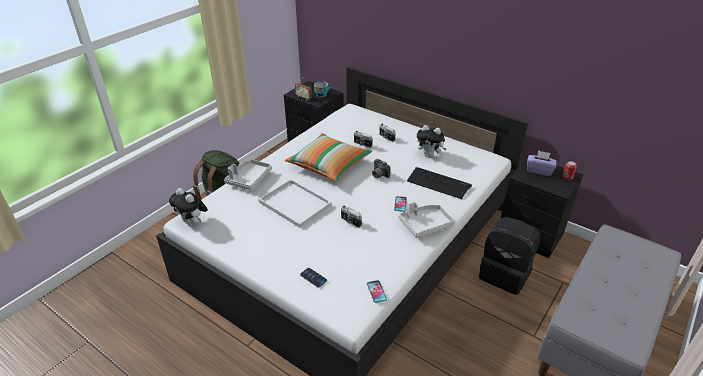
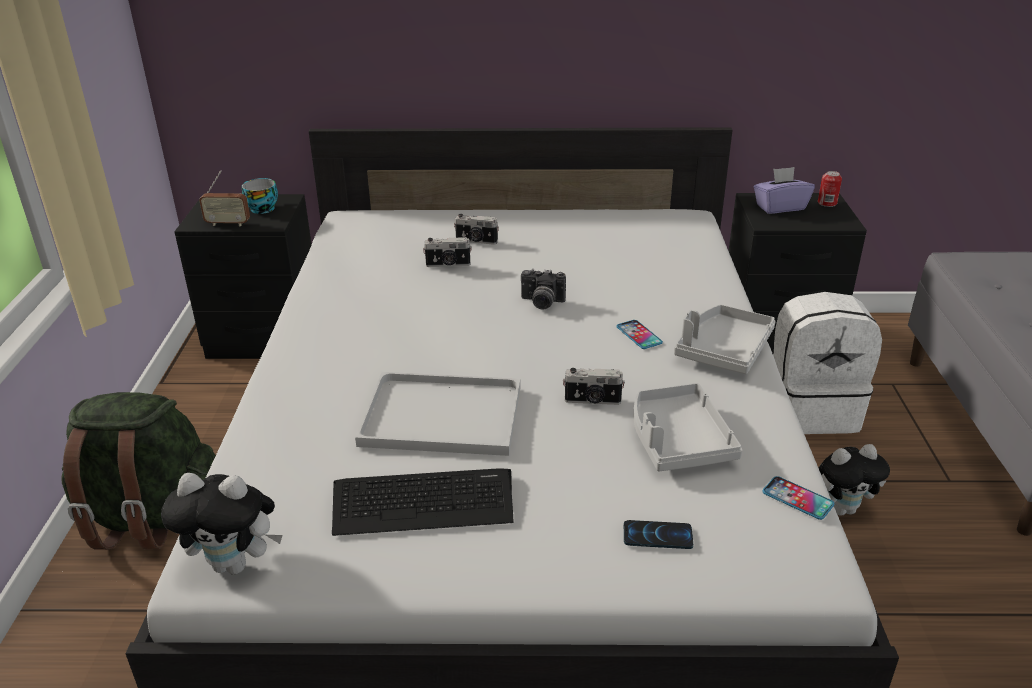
camera: 35 degrees left, 5 degrees down
(249, 179) = (276, 412): grey tray -> grey tray (677, 440)
(329, 165) = (424, 322): pillow -> none
(429, 155) = (586, 244): plush toy -> plush toy (842, 508)
(438, 183) = (656, 279): keyboard -> keyboard (423, 502)
(505, 274) = (810, 410): black backpack -> white backpack

